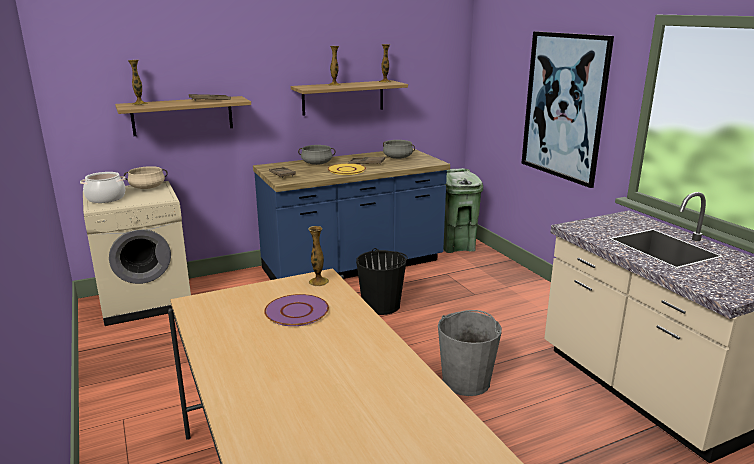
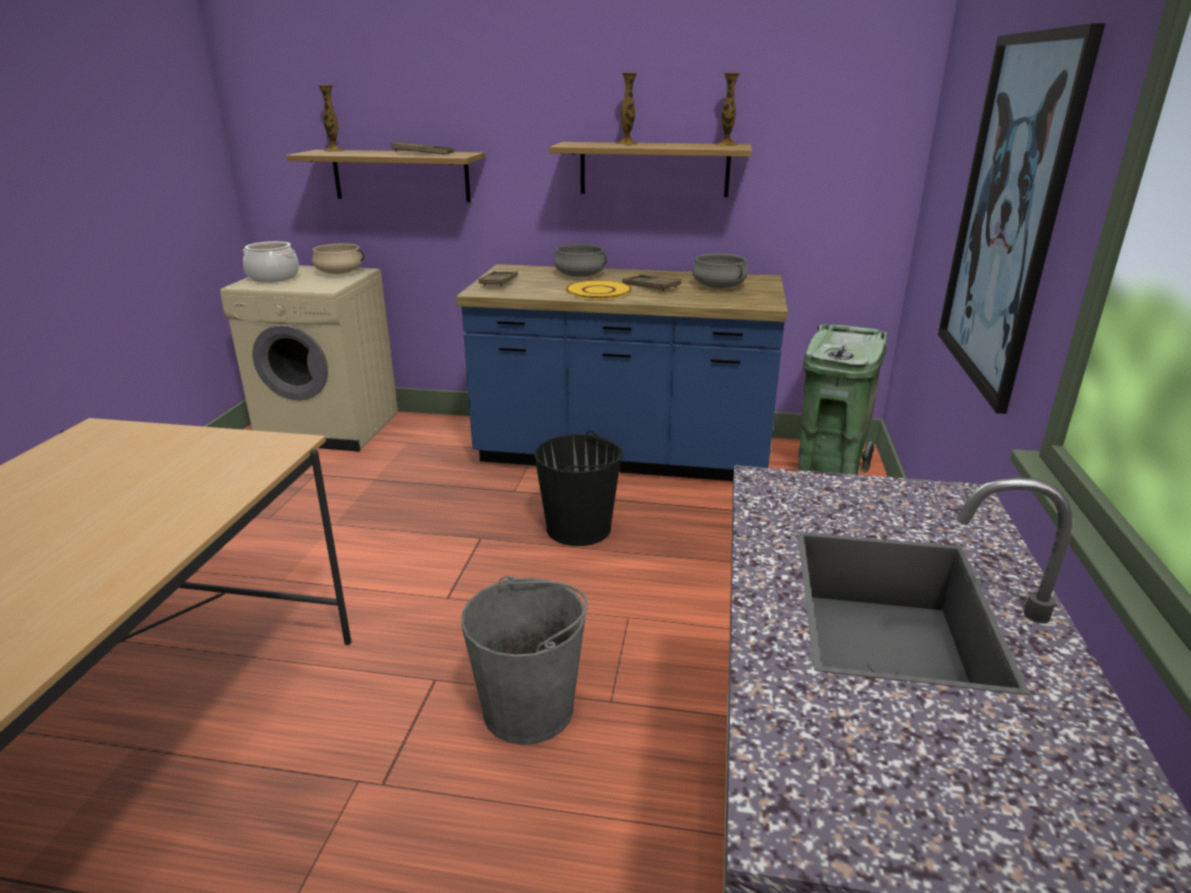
camera: 35 degrees right, 5 degrees up
(297, 311) = (150, 484): purple plate -> none
(318, 281) = (265, 450): vase -> none

